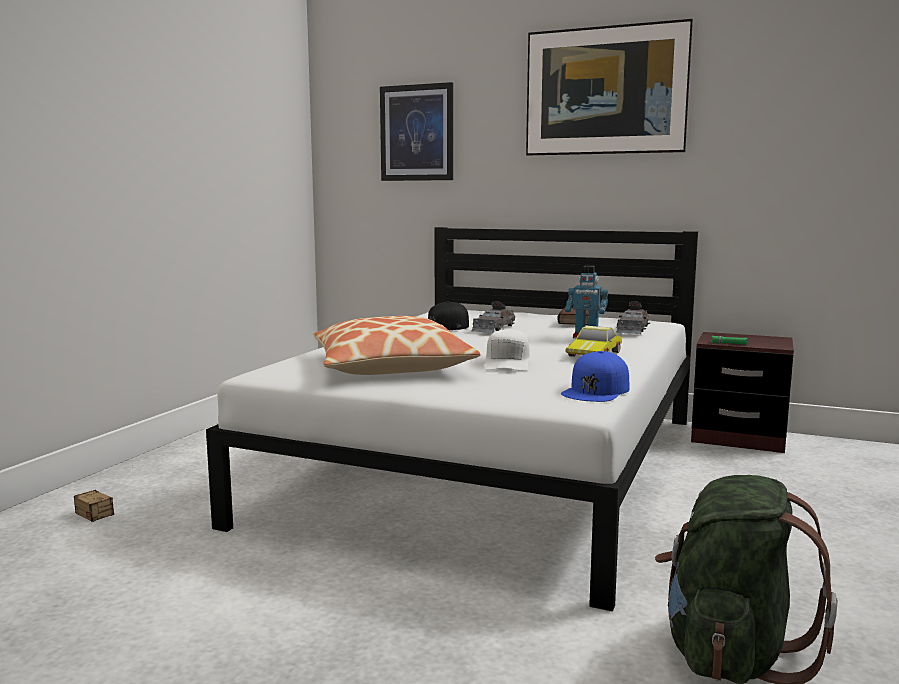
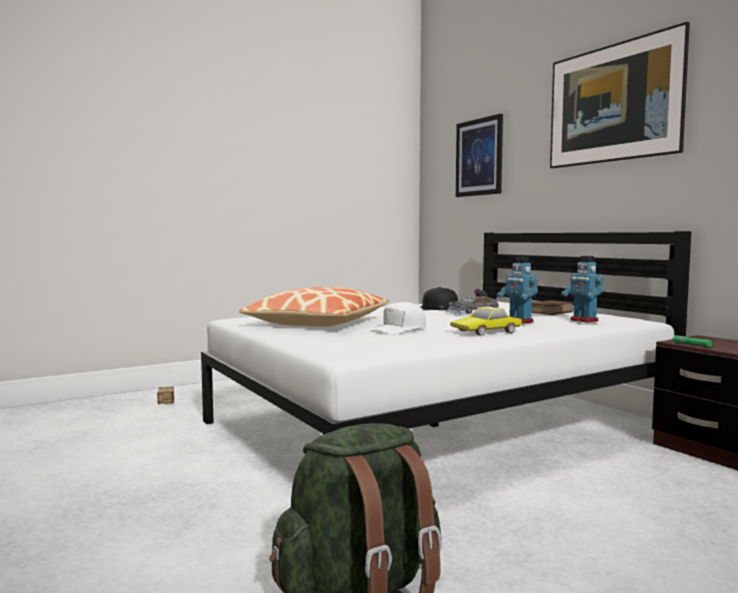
camera: 35 degrees right, 5 degrees down
(596, 390) = (396, 349): blue cap -> none
(632, 329) = (583, 320): grey toy car -> toy robot

